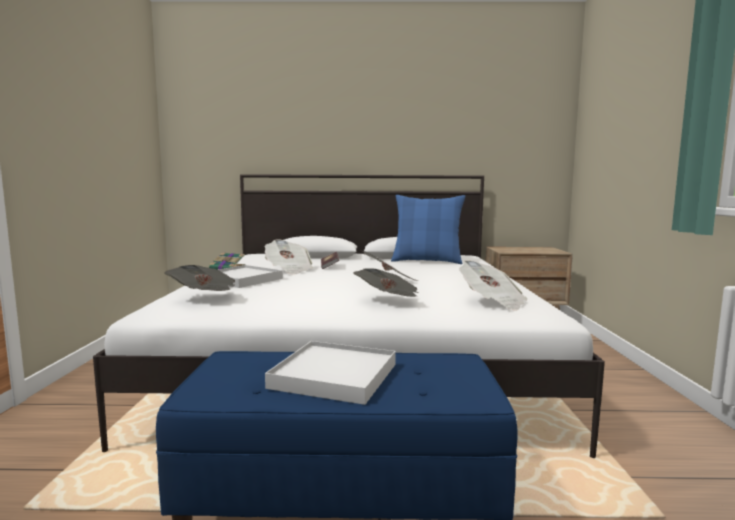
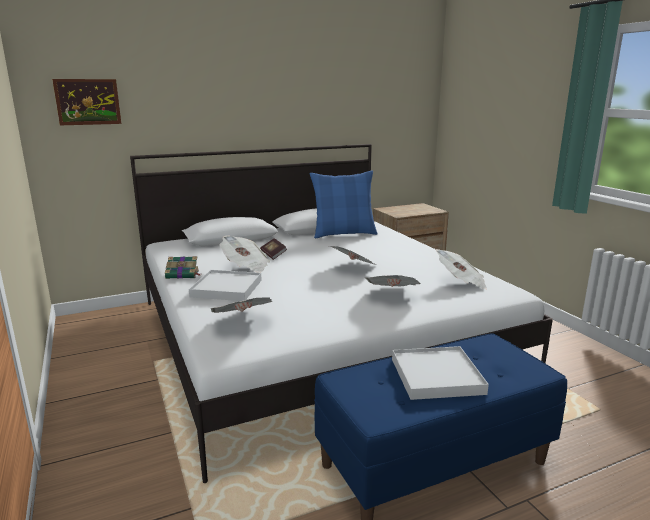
camera: 25 degrees left, 10 degrees up
(212, 128) = (88, 102): none -> picture

